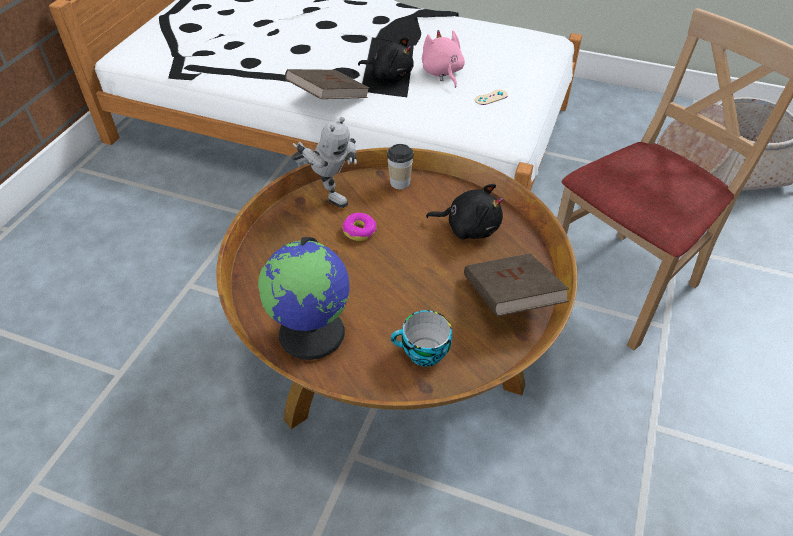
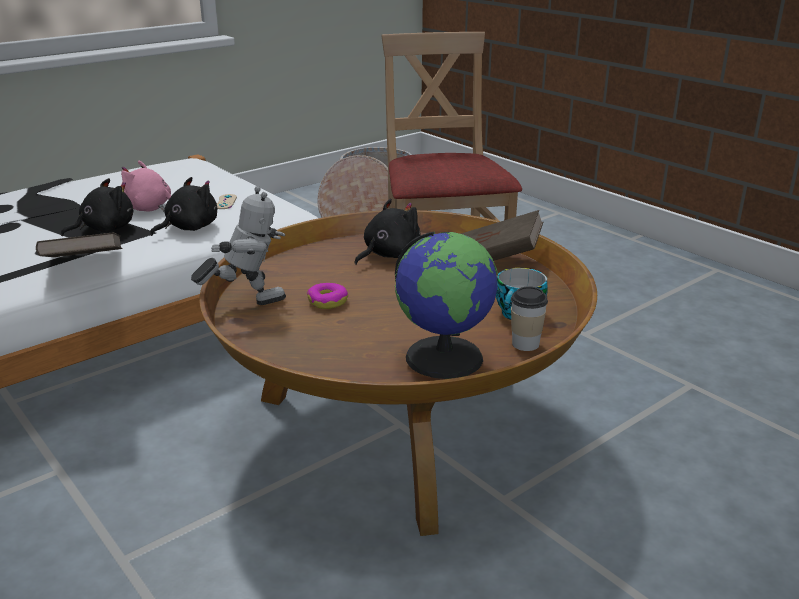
camera: 60 degrees left, 20 degrees down
(400, 183) = (286, 266): cup -> cup (525, 344)
(428, 106) = (189, 228): none -> black plush toy

